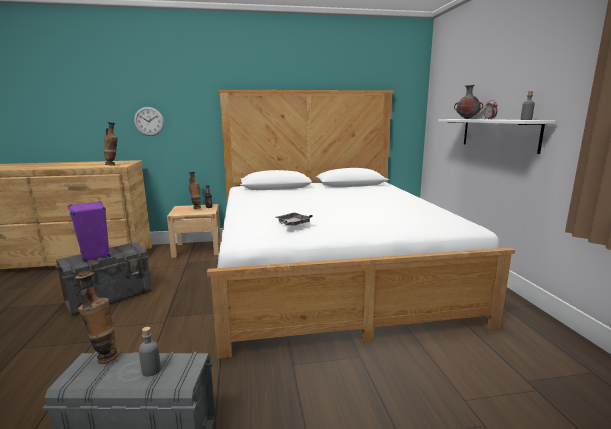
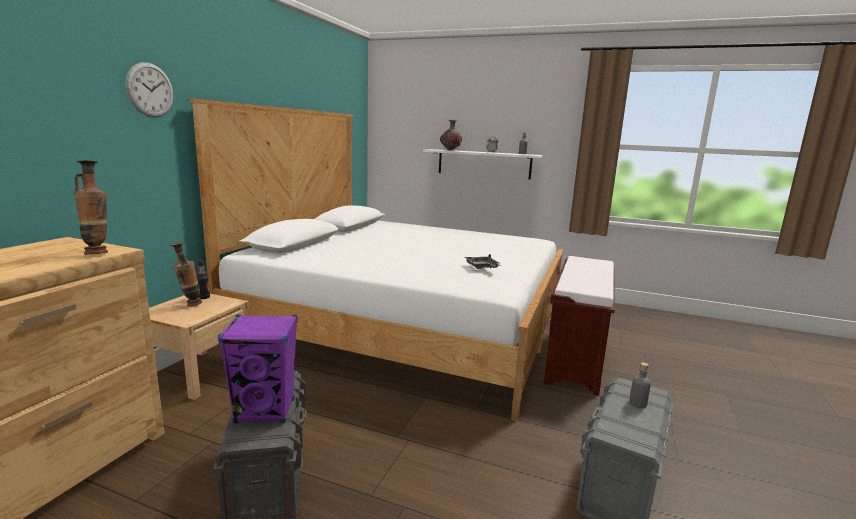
camera: 60 degrees left, 0 degrees up
(104, 357) = (607, 424): vase -> none
(149, 121) = (70, 153): wall clock -> wall clock (150, 90)
(382, 367) = (575, 358): none -> brown bench

